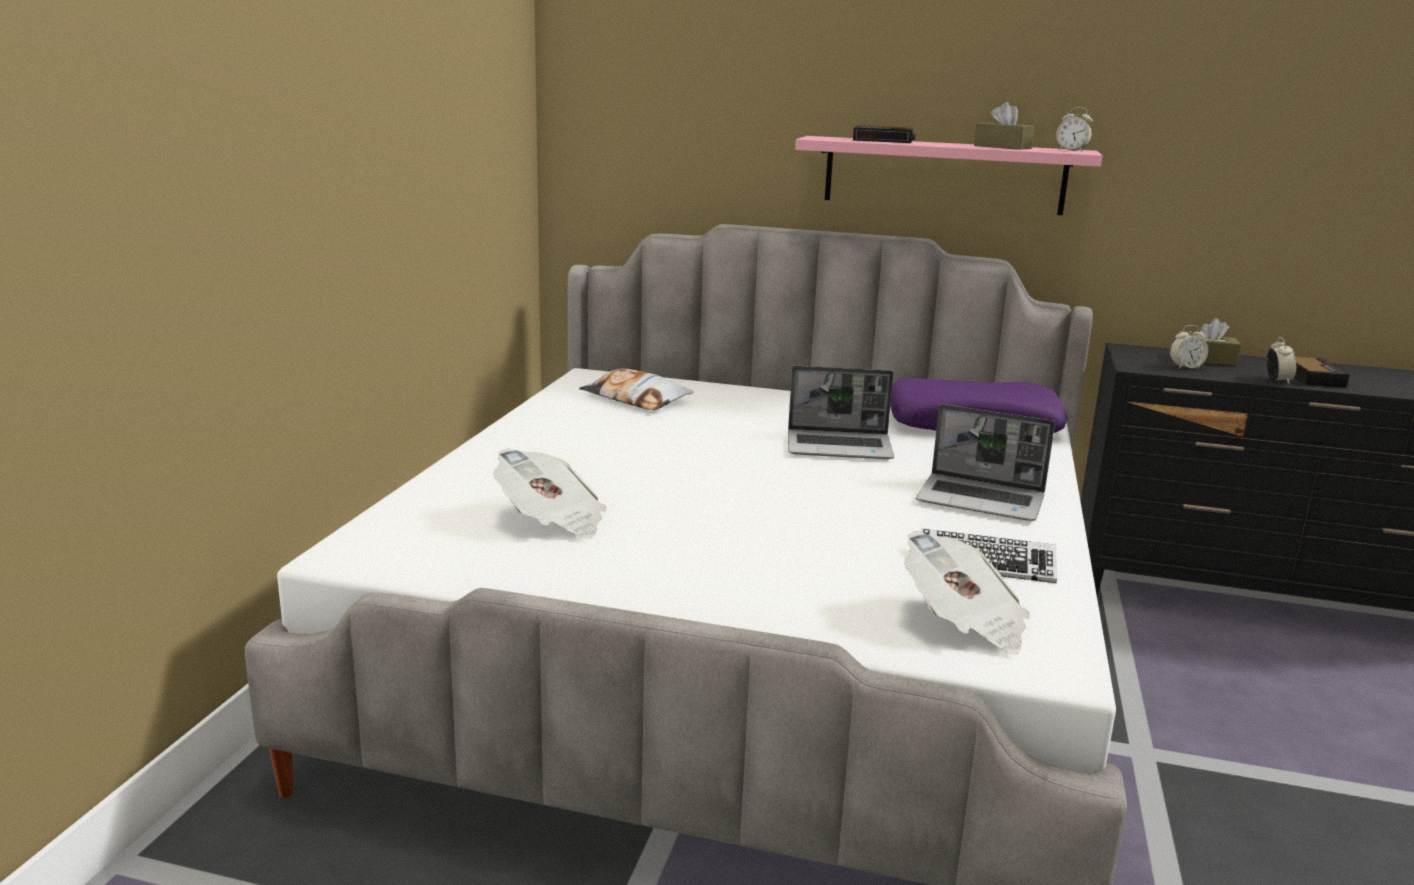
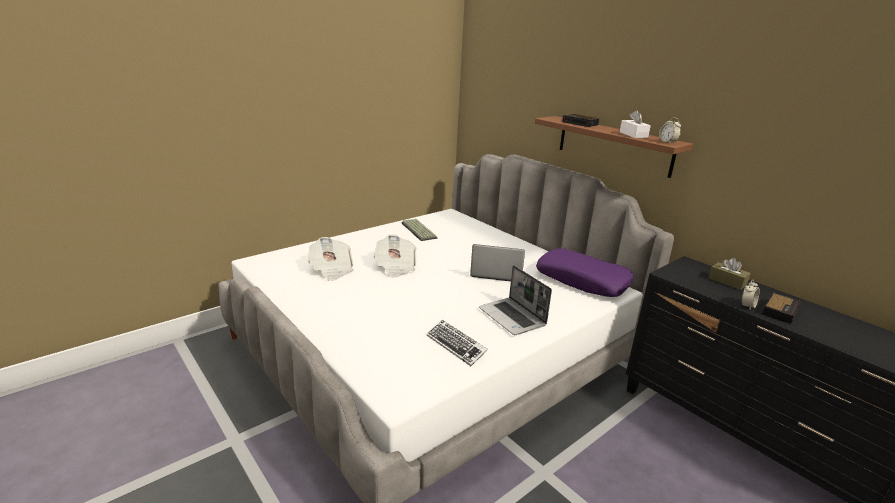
camera: 35 degrees right, 5 degrees up
(585, 415) = (417, 230): none -> keyboard
(636, 399) = (450, 228): pillow -> none
(840, 447) = (495, 273): laptop -> laptop turned 150 degrees clockwise
(944, 175) = (613, 145): pink shelf -> brown shelf
(964, 623) = (397, 366): newspaper -> newspaper (395, 267)
(1002, 147) = (633, 135): brown tissue box -> white tissue box
(1185, 367) = (700, 282): alarm clock -> none

